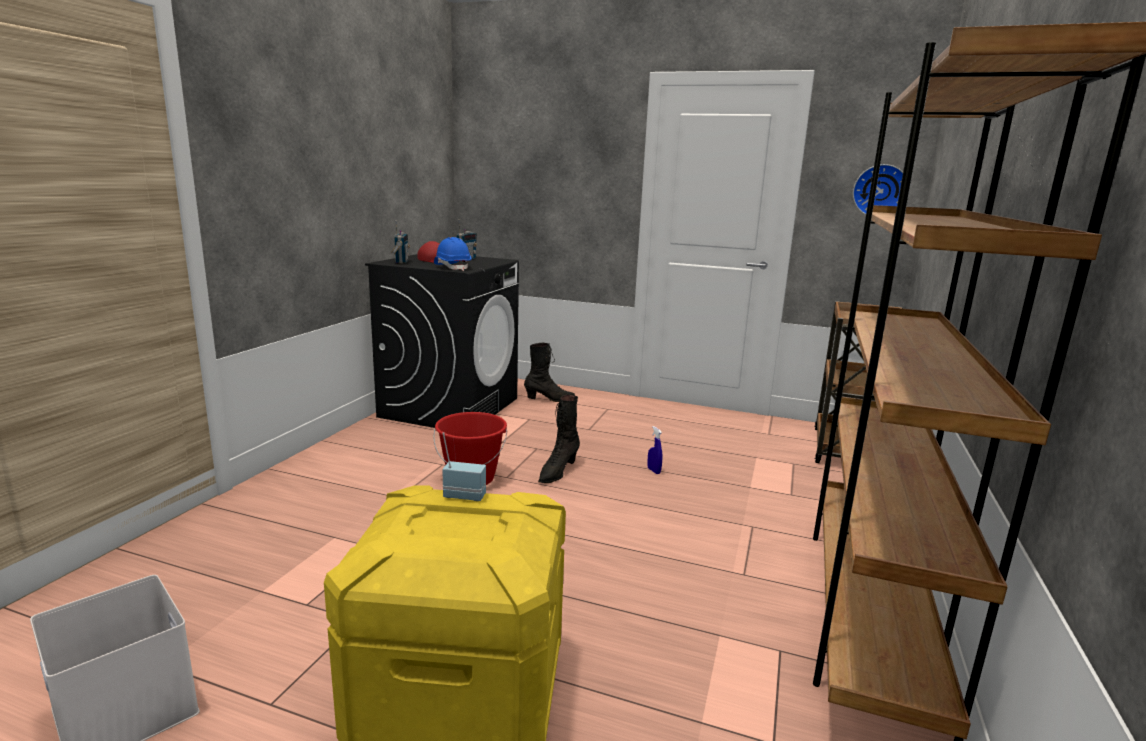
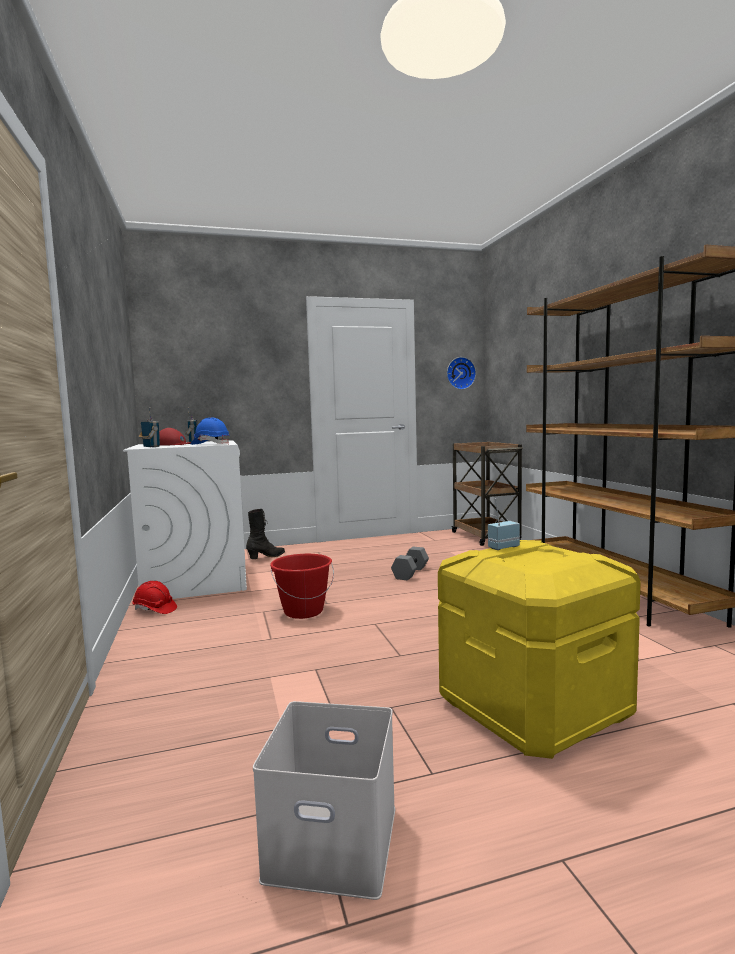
camera: 35 degrees left, 10 degrees down
(373, 429) = (154, 610): none -> red hard hat
(450, 407) = (195, 580): black washing machine -> white washing machine
(557, 472) = (354, 590): black boot -> none
(653, 471) = (410, 572): blue spray bottle -> grey dumbbell

